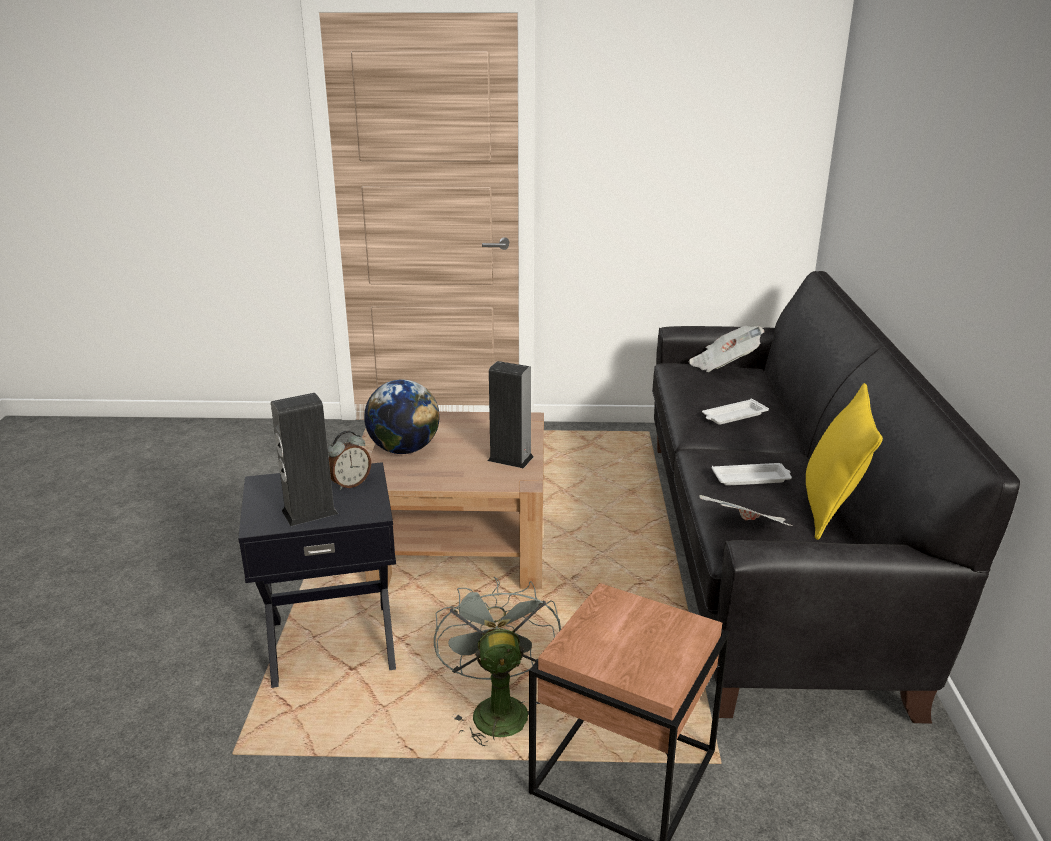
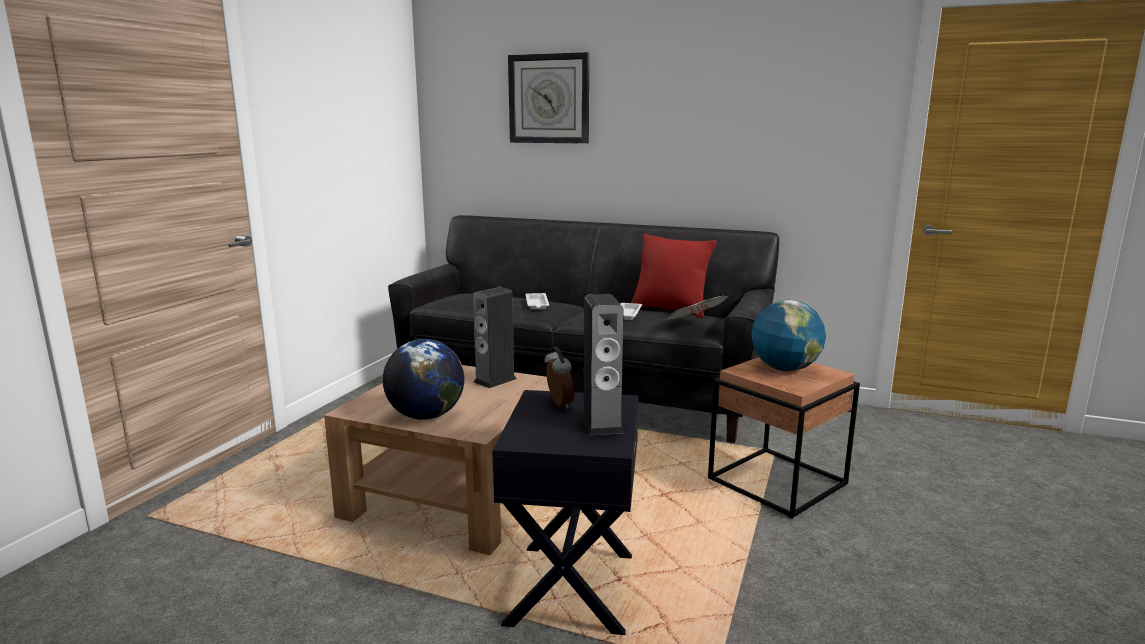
camera: 70 degrees left, 10 degrees down
(496, 708) = (699, 516): grey fan -> none
(644, 636) = (784, 369): none -> globe
(723, 365) = (457, 293): newspaper -> none
(830, 508) = (670, 310): yellow pillow -> red pillow
(903, 136) = (549, 99): none -> wall clock

